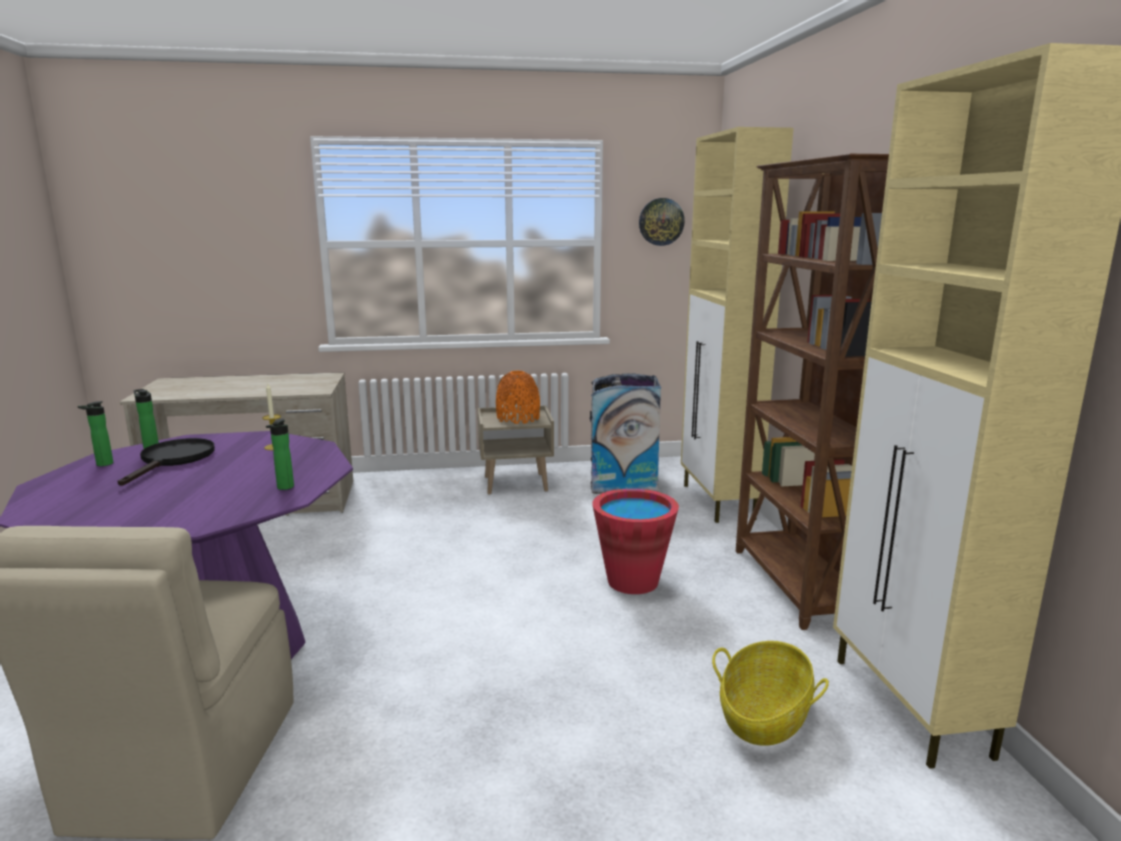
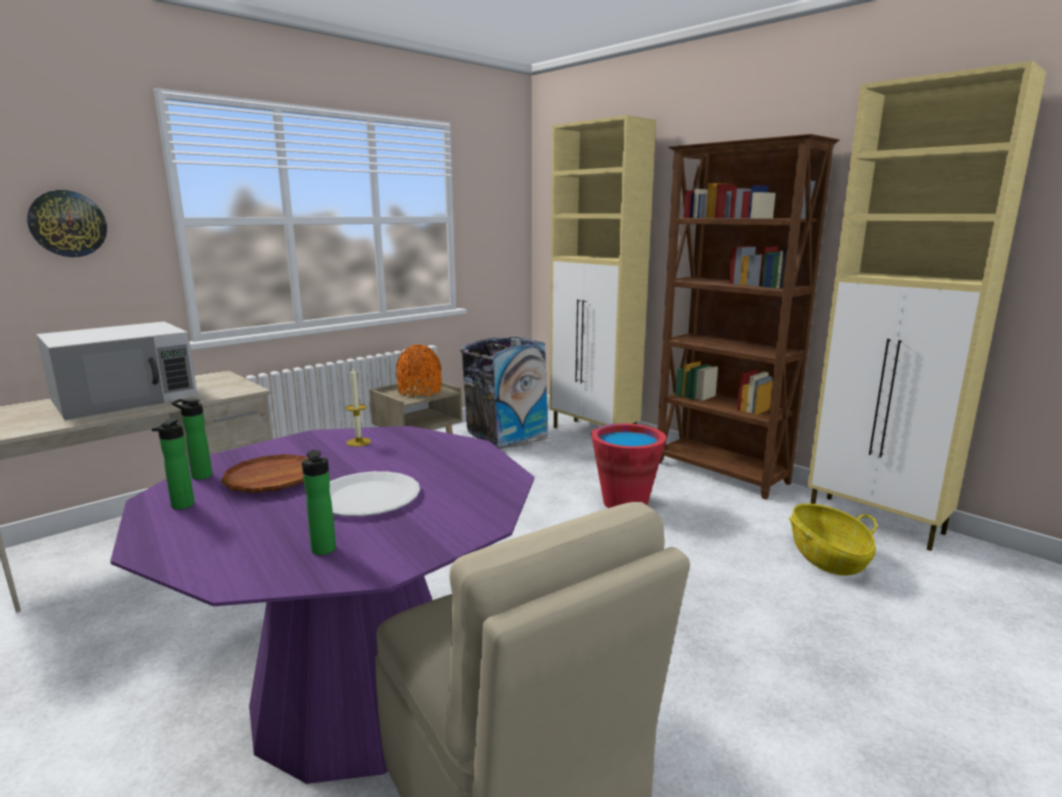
camera: 35 degrees left, 0 degrees up
(173, 460) = (271, 480): black frying pan -> brown plate
(188, 487) = (368, 497): none -> white plate
(245, 383) = (126, 397): none -> white microwave
(284, 488) = (475, 471): bottle -> bottle (324, 551)
(661, 222) = (495, 200): wall clock -> wall clock (67, 224)

